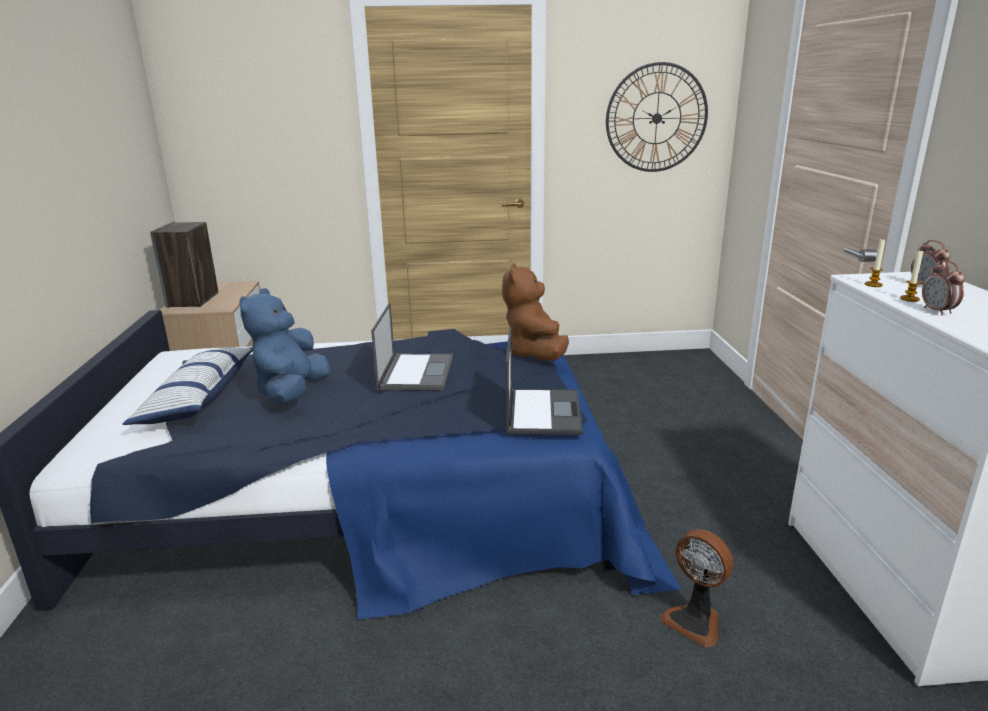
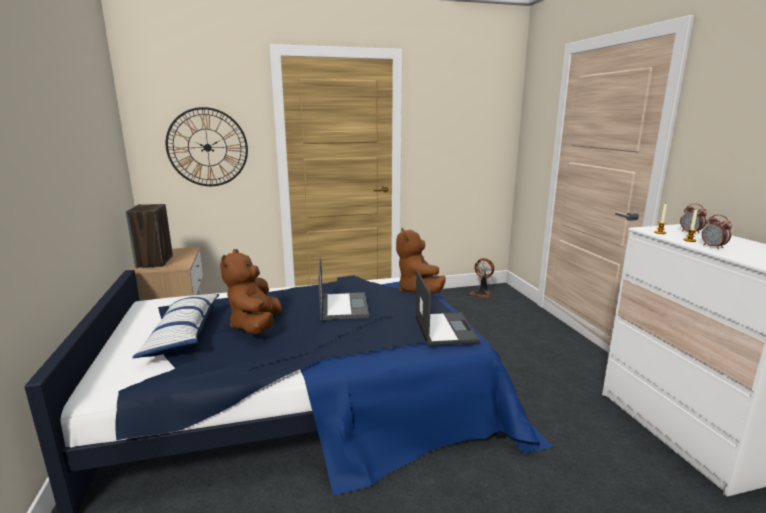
camera: 10 degrees left, 5 degrees down
(292, 393) = (255, 326): blue plush toy -> brown plush toy
(656, 118) = (471, 133): wall clock -> wall clock (207, 147)
(695, 621) = (570, 468): fan -> fan (482, 293)

